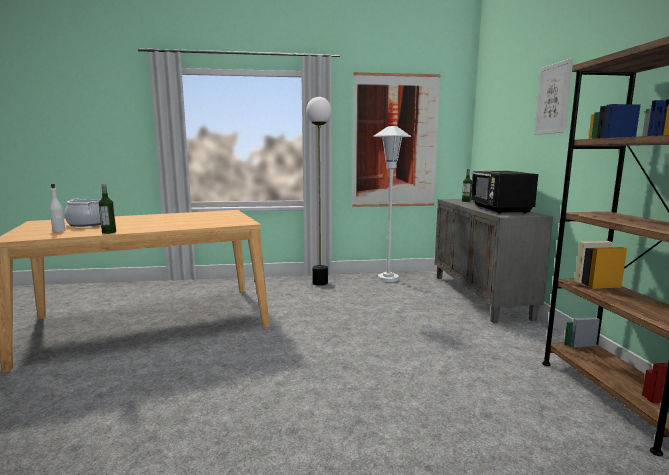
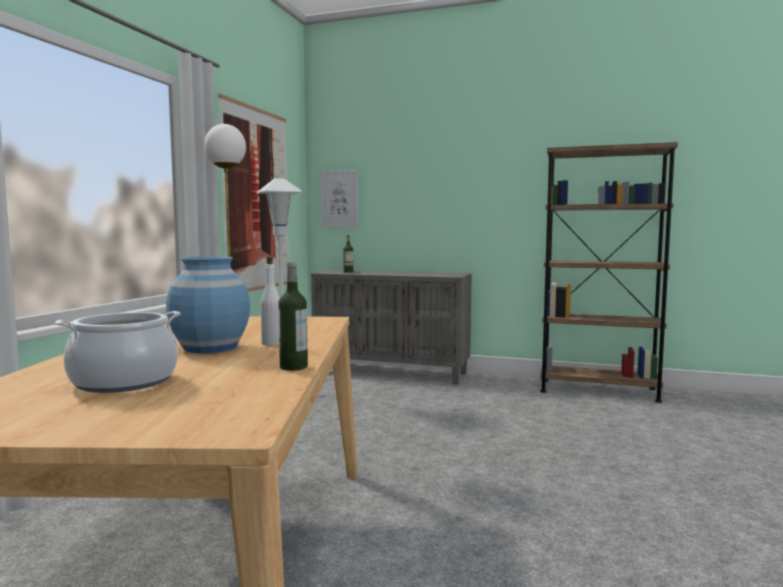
camera: 65 degrees left, 5 degrees down
(59, 231) = (192, 398): white bottle -> white bottle (272, 343)
(153, 222) = (211, 348): none -> blue vase
(499, 209) = (419, 273): black microwave -> none
(553, 99) = (452, 168): picture -> picture (339, 199)

